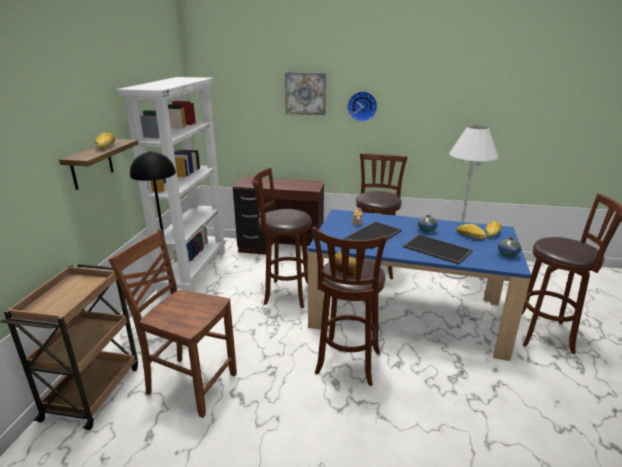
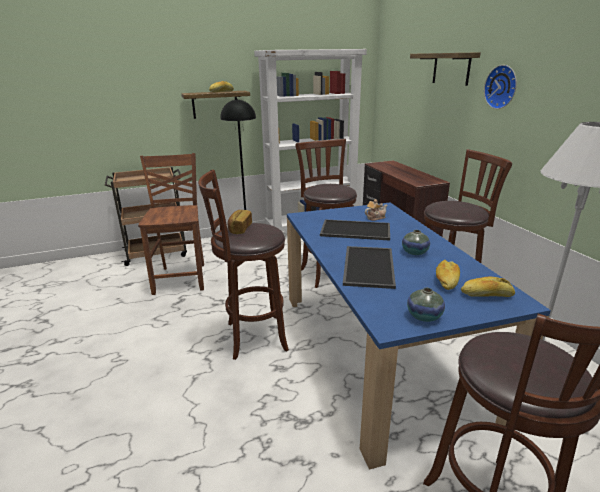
camera: 60 degrees right, 0 degrees up
(305, 93) = (451, 68): picture -> shelf

